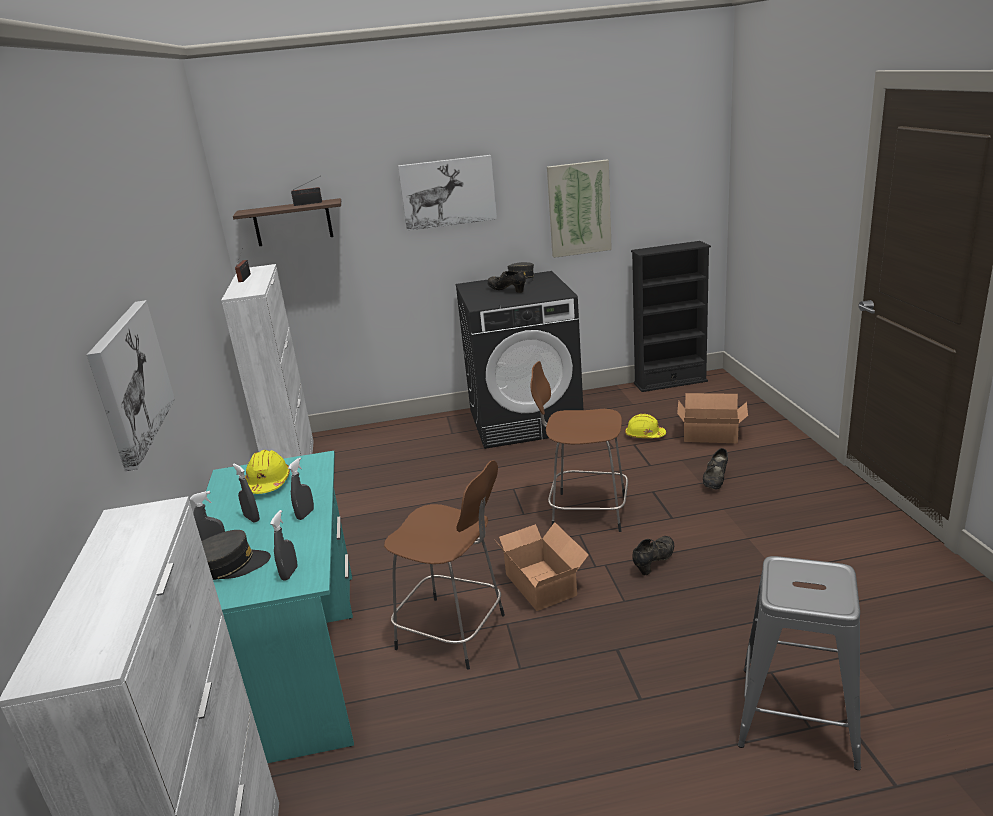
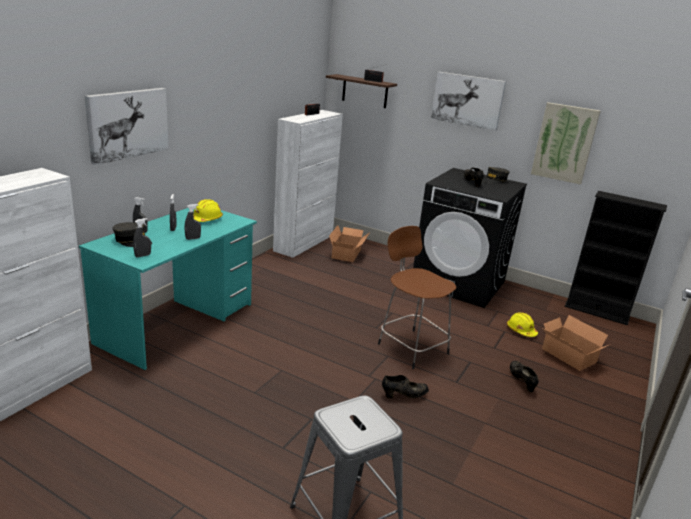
camera: 35 degrees right, 0 degrees up
(454, 633) = (253, 357): brown stool -> none
(542, 583) = (329, 364): cardboard box -> cardboard box (348, 254)
(715, 481) = (521, 381): black shoe -> black shoe turned 105 degrees clockwise

